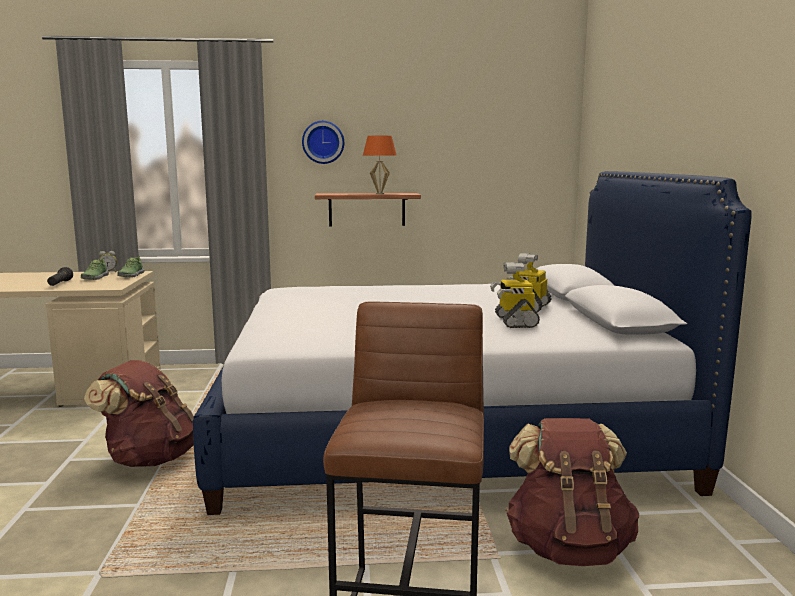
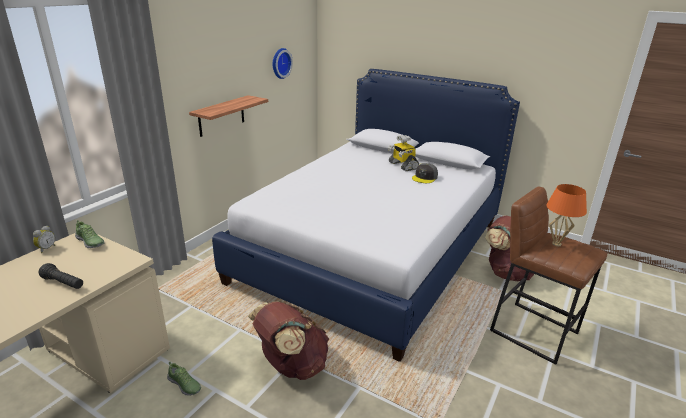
camera: 55 degrees left, 15 degrees up
(94, 278) = (66, 261): shoe -> shoe (184, 385)
(323, 142) = (189, 66): wall clock -> wall clock (280, 63)
(380, 193) = (240, 103): orange table lamp -> orange table lamp (556, 244)
(514, 321) = (425, 177): toy robot -> grey cap

